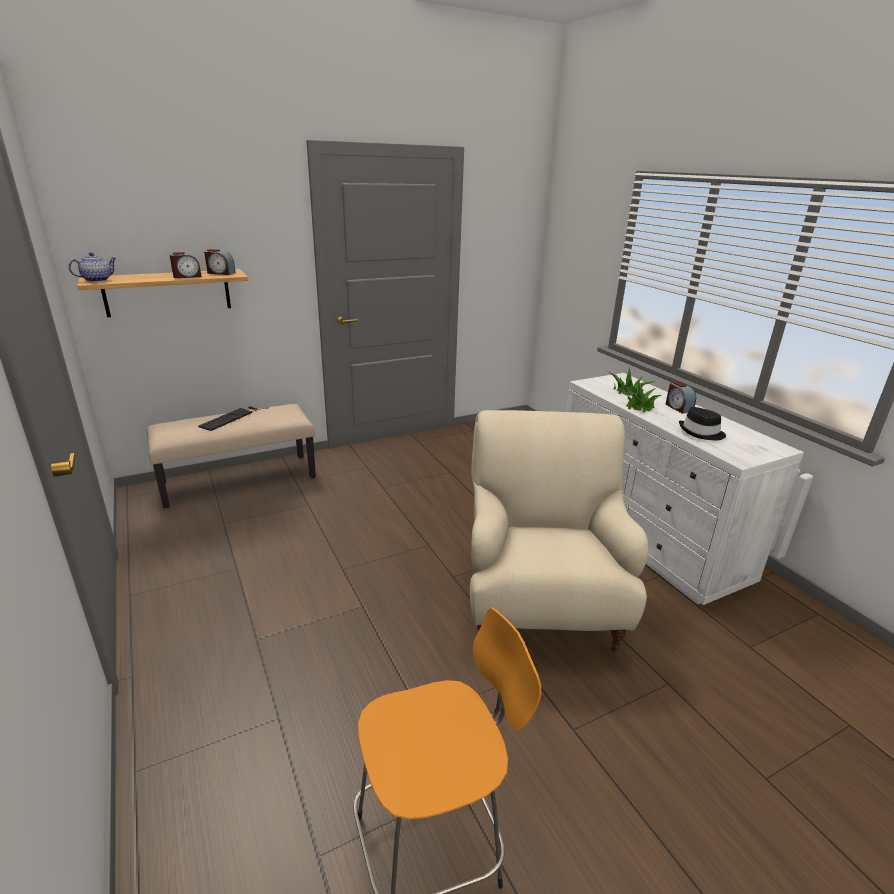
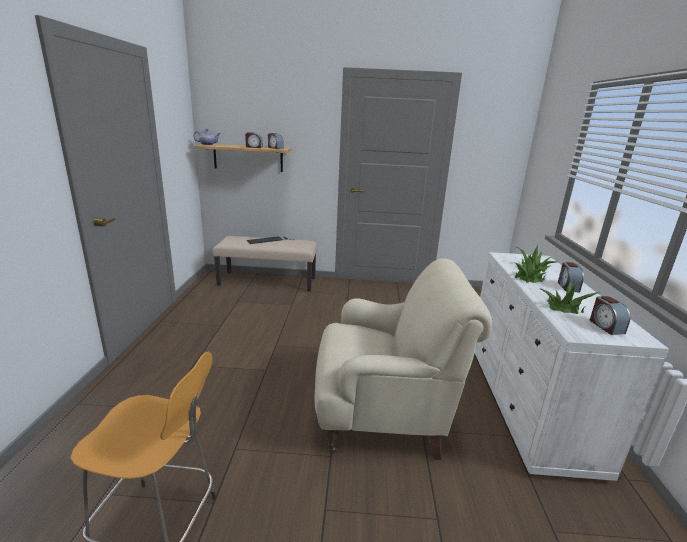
camera: 30 degrees right, 5 degrees down
(539, 604) = (384, 415): beige armchair -> beige armchair turned 60 degrees clockwise
(701, 432) = (564, 307): black hat -> potted plant
(748, 444) = (605, 326): none -> alarm clock

